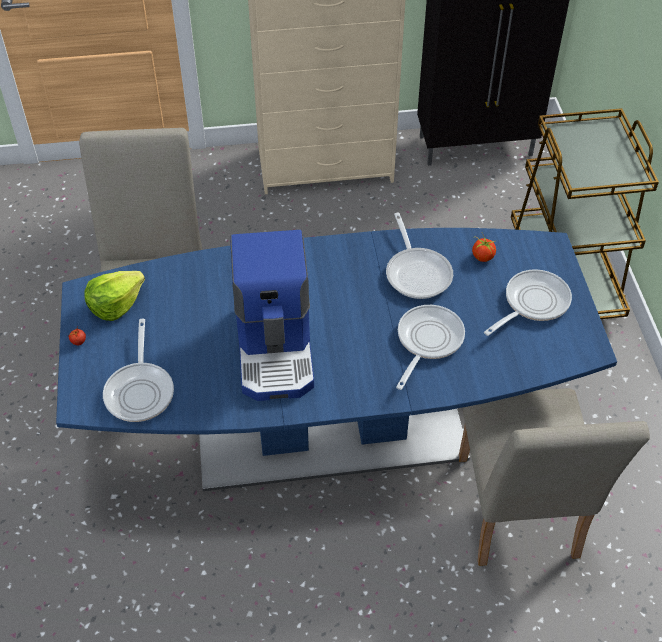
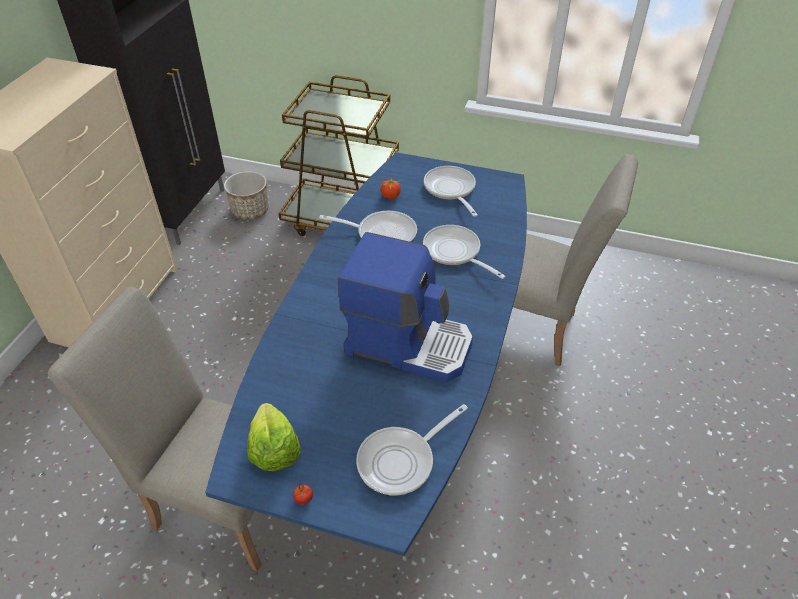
camera: 65 degrees left, 5 degrees down
(140, 390) = (401, 461): frying pan -> frying pan turned 120 degrees clockwise
(517, 191) = (250, 211): none -> planter

